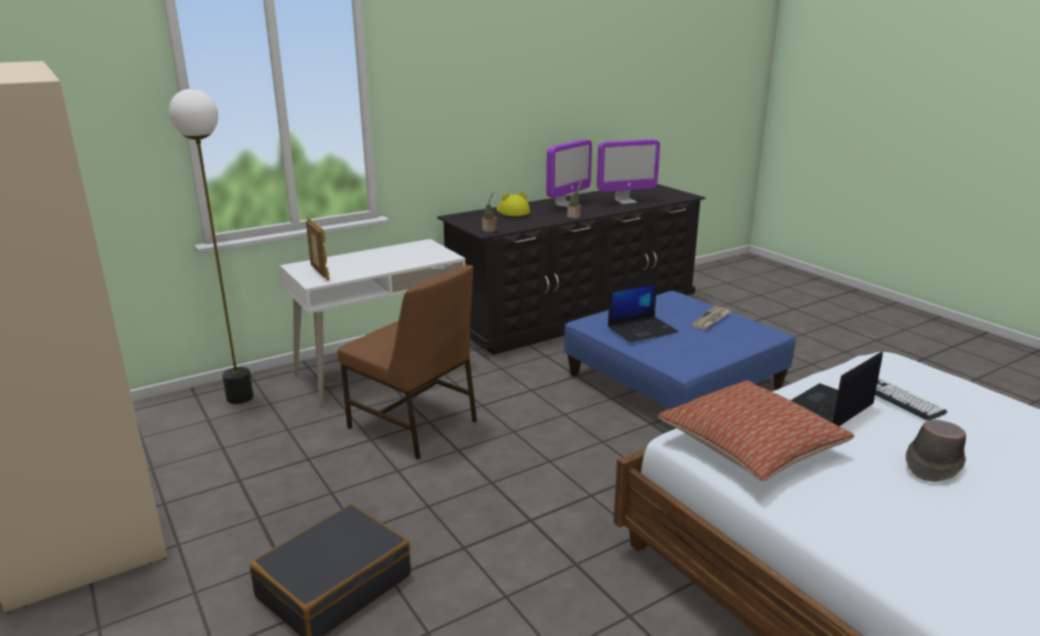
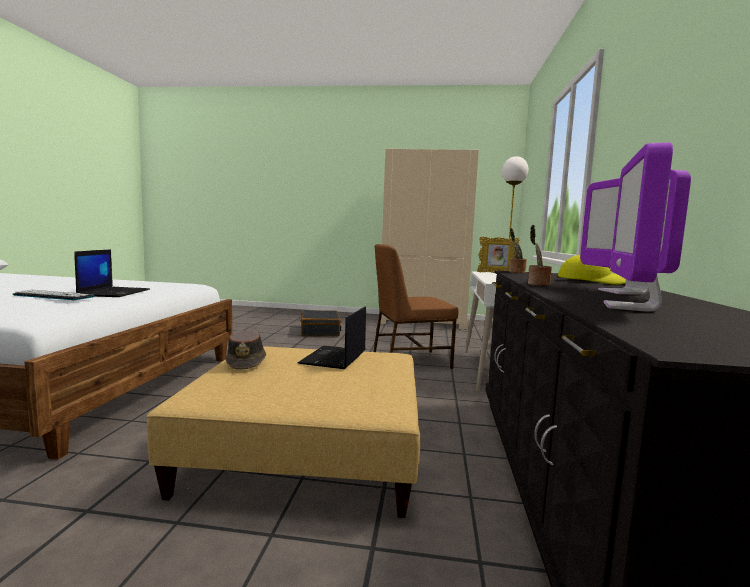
camera: 130 degrees right, 15 degrees down
(673, 381) = (308, 449): blue ottoman -> beige ottoman
(711, 320) = (282, 387): newspaper -> none
(751, 446) = (160, 284): pillow -> none
(932, 463) = (47, 287): brown hat -> brown hat (246, 362)

